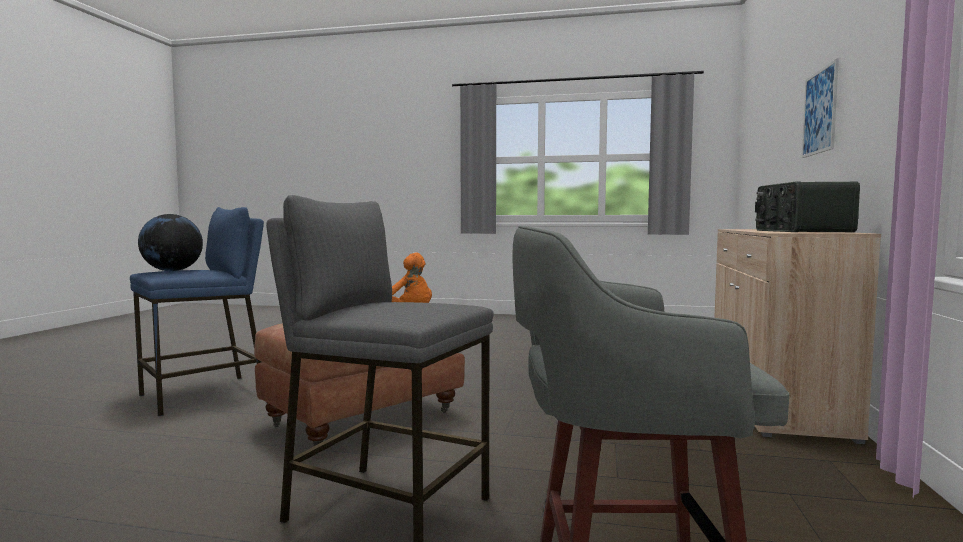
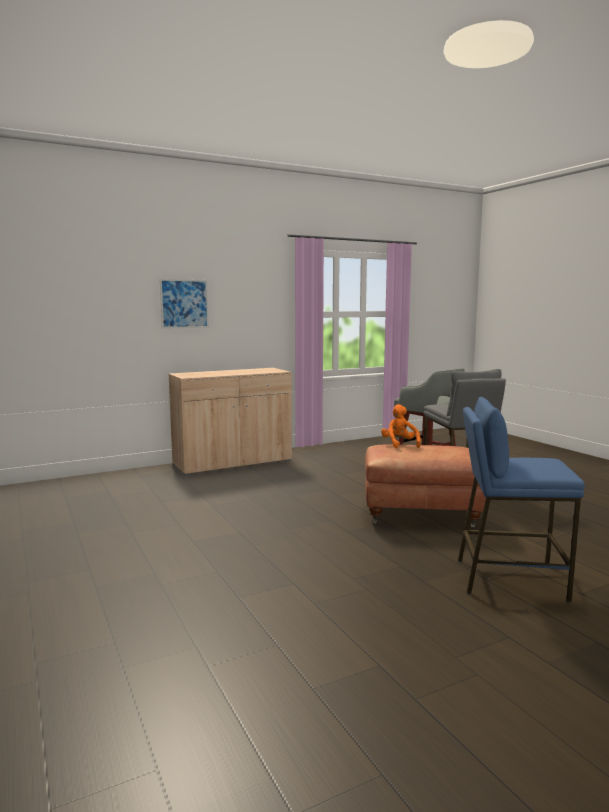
camera: 130 degrees left, 5 degrees up
(172, 271) = (541, 465): globe -> none
(800, 231) = (247, 371): radio -> none

